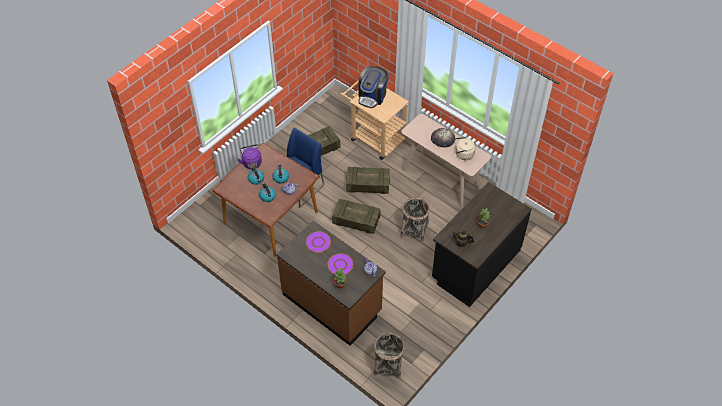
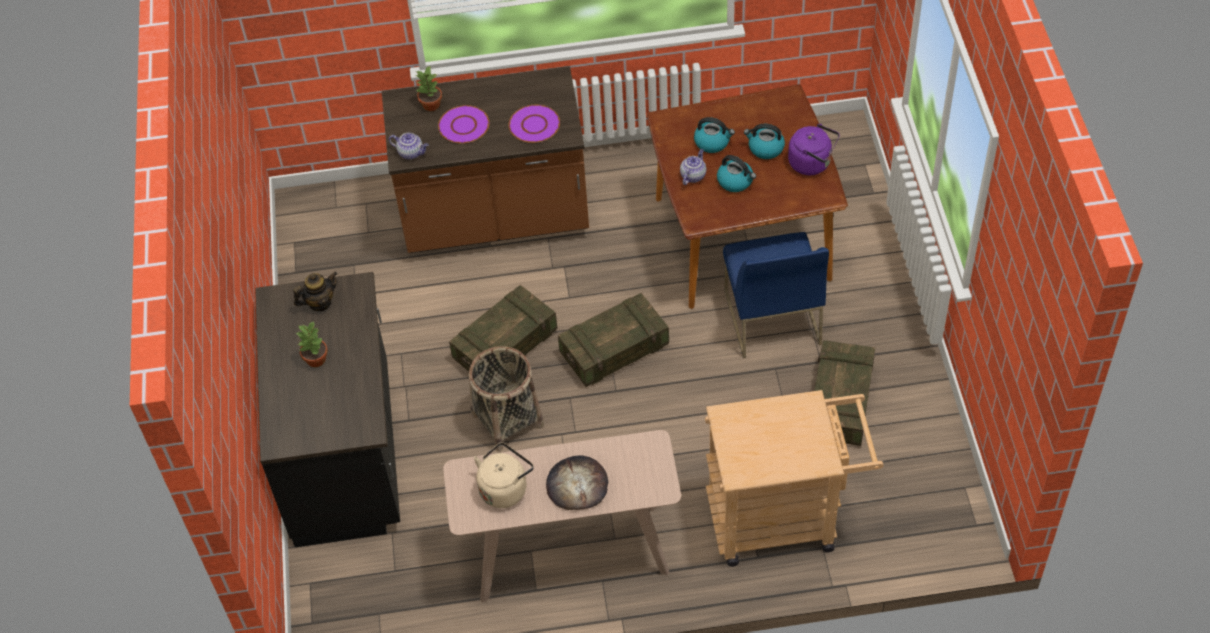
camera: 135 degrees right, 0 degrees up
(368, 185) = (675, 422): crate -> crate (505, 346)
(372, 96) = (797, 435): coffee machine -> none
(388, 365) = (323, 214): basket -> none

